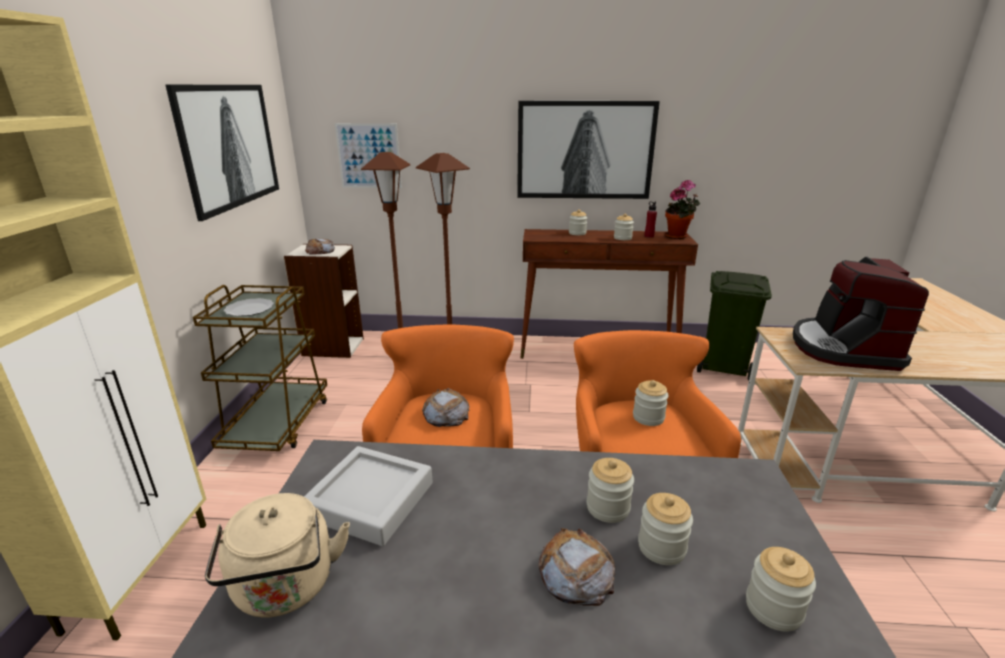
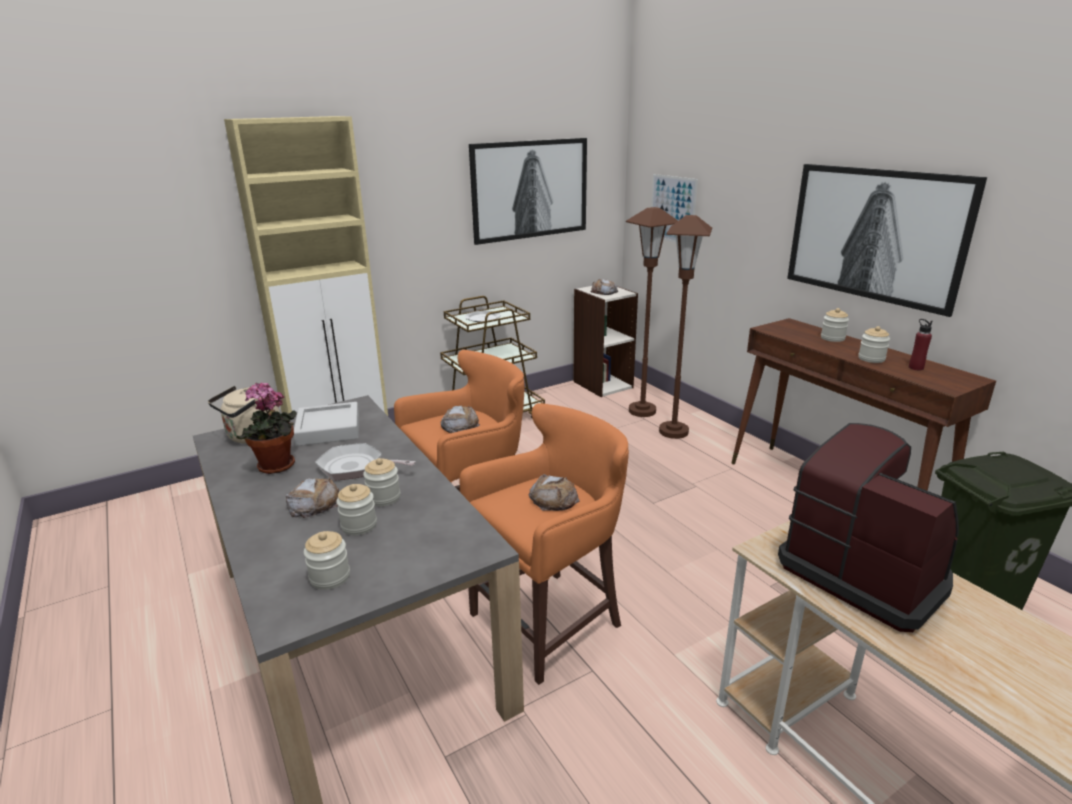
camera: 55 degrees right, 0 degrees up
(509, 508) = (355, 467): none -> frying pan
(648, 417) = (554, 498): jar -> bread
(678, 236) = (958, 381): potted plant -> potted plant (276, 467)
(843, 348) = (864, 572): coffee machine -> coffee machine turned 75 degrees clockwise

